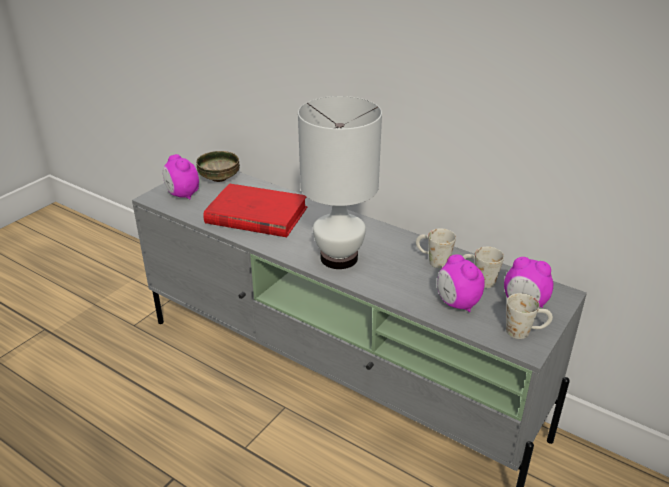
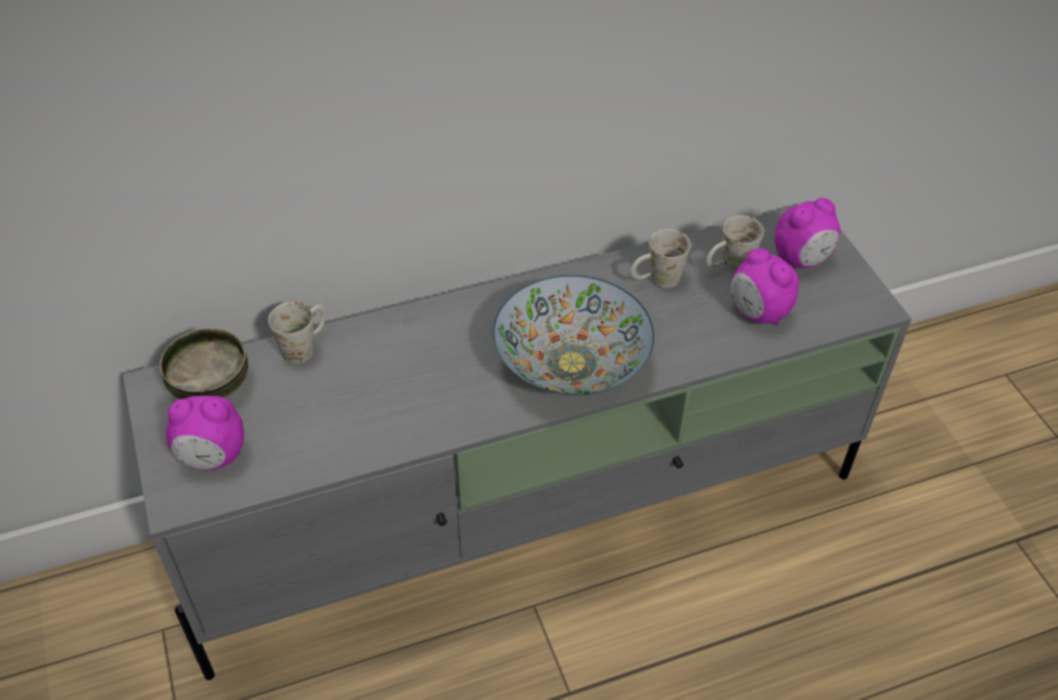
camera: 55 degrees left, 15 degrees up
(256, 215) = (373, 395): red book -> none
(340, 258) = (572, 364): white table lamp -> bowl
(457, 304) = (757, 313): alarm clock -> alarm clock turned 45 degrees clockwise
(525, 332) = (847, 290): white mug -> white mug (305, 346)

